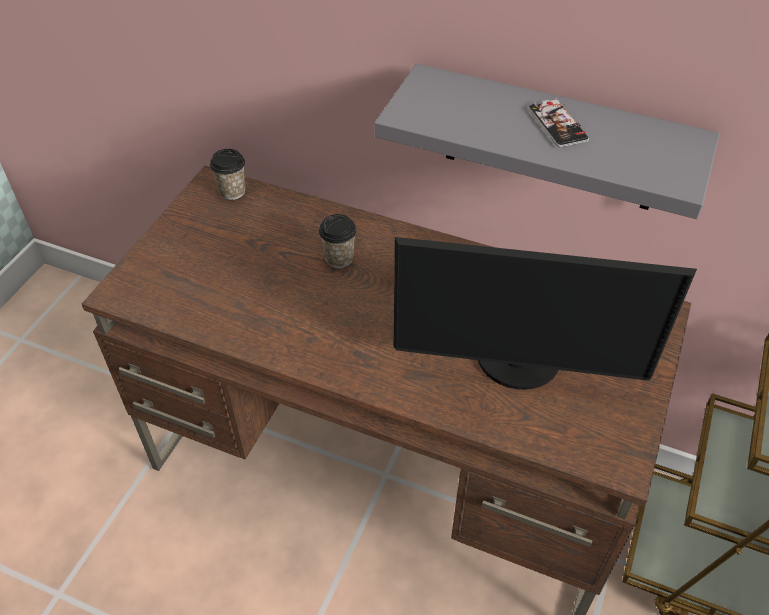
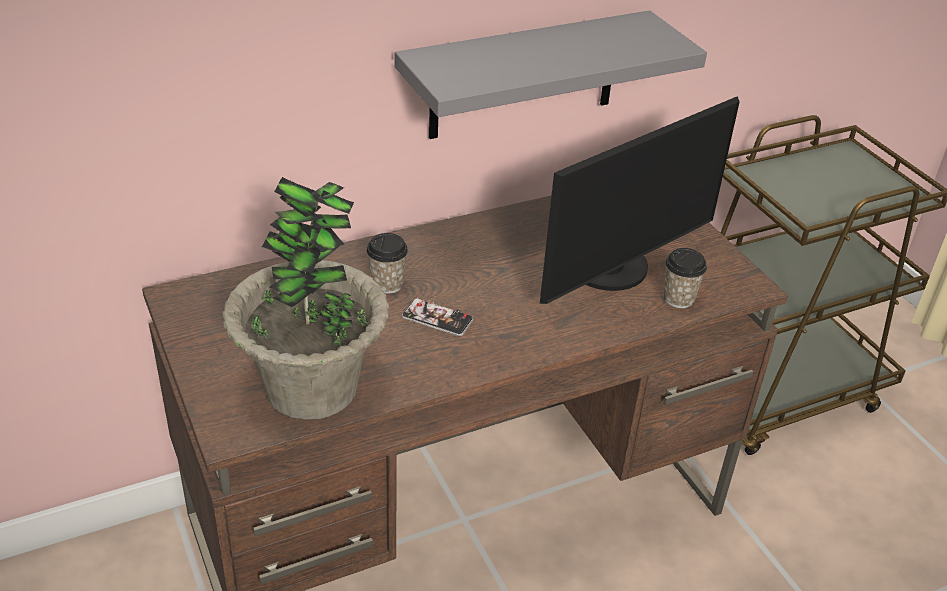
camera: 50 degrees left, 10 degrees down
(194, 298) = (311, 388): none -> potted plant
(232, 191) = (208, 291): cup -> cup (678, 299)
(557, 124) = (558, 46): phone -> phone (437, 318)

